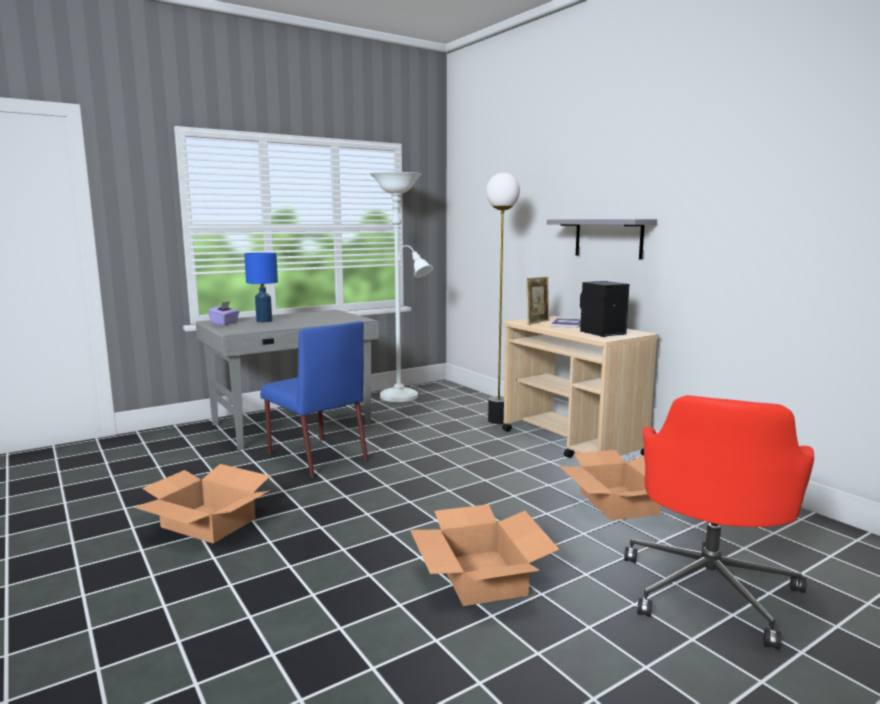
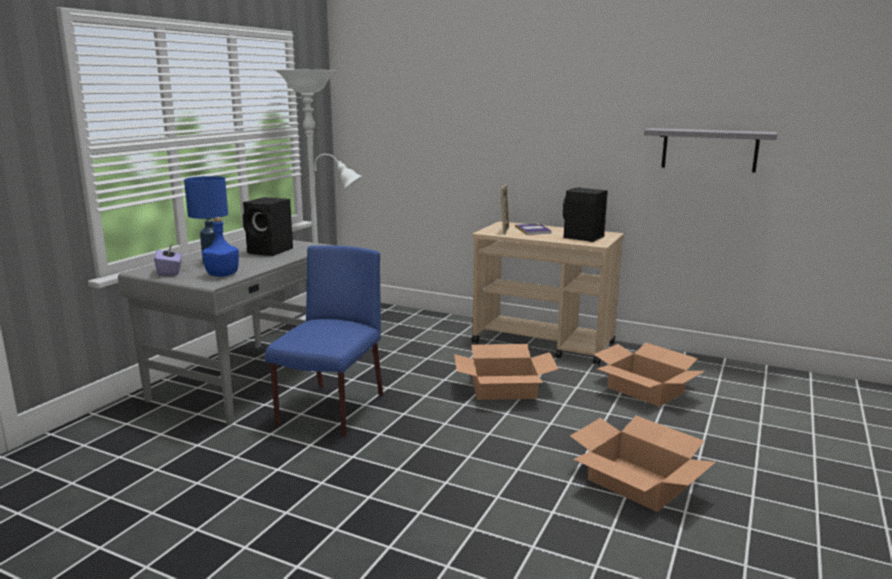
camera: 30 degrees left, 5 degrees up
(208, 523) = (326, 514): cardboard box -> cardboard box (504, 389)
(250, 328) = (222, 275): none -> blue bottle
(316, 457) = (331, 411): blue chair -> blue chair turned 90 degrees counterclockwise
(319, 319) = (271, 251): none -> black speaker
(498, 420) = (453, 333): floor lamp -> none
(608, 238) = (561, 144): grey shelf -> grey shelf (709, 150)
(709, 589) = (781, 442): red office chair -> none

